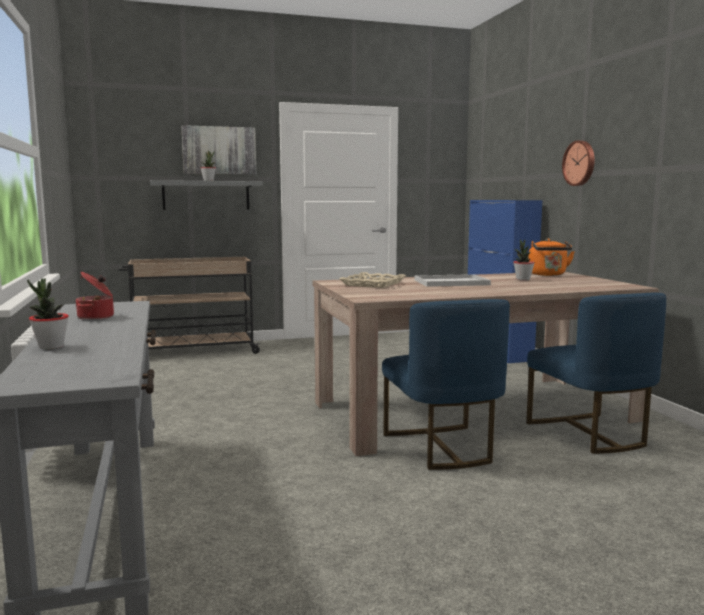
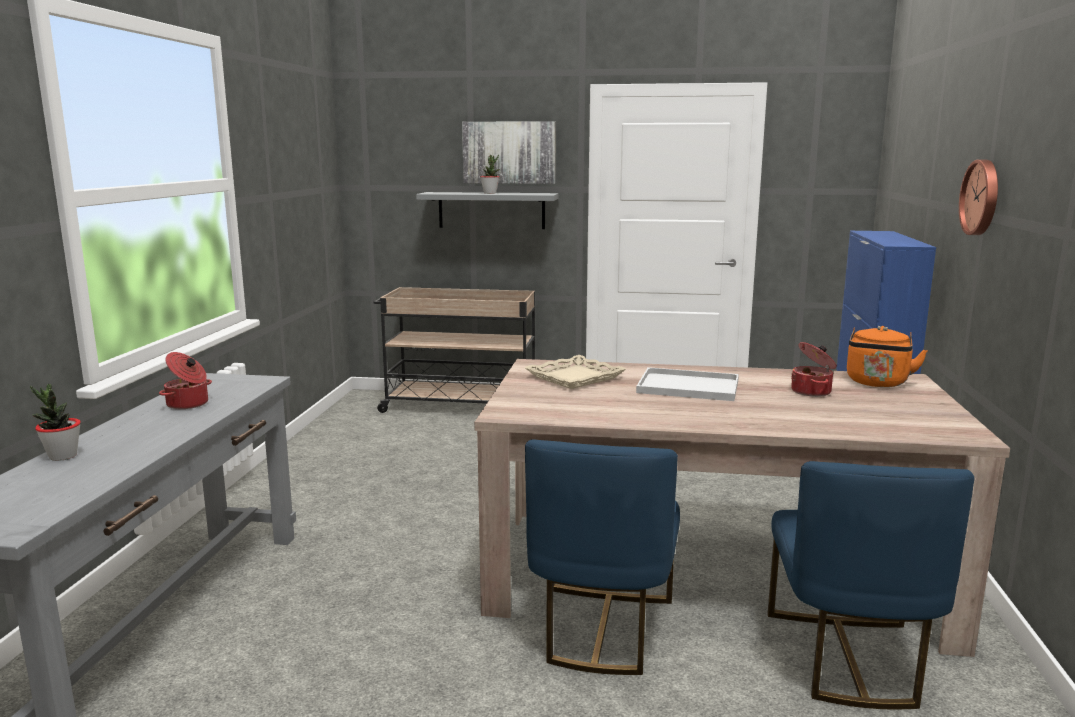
camera: 25 degrees right, 5 degrees up
(523, 279) = (812, 391): potted plant -> cooking pot

